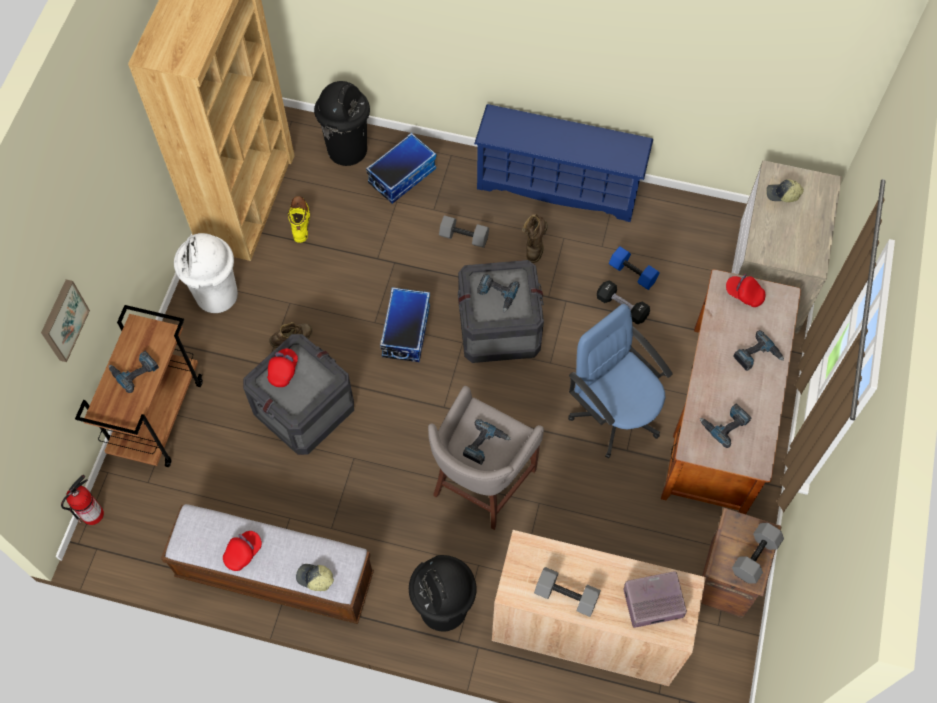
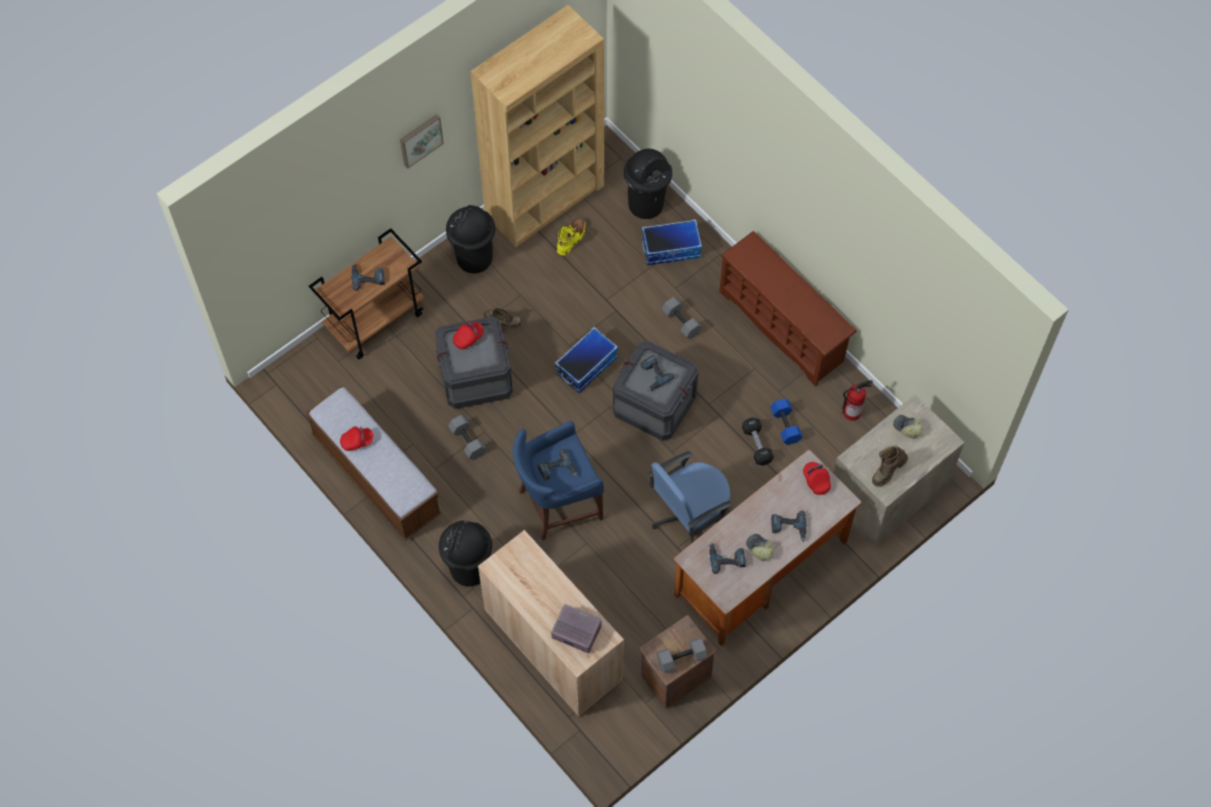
camera: 35 degrees right, 0 degrees up
(62, 320) = (332, 216): picture -> picture (420, 139)
(93, 513) = (289, 359): fire extinguisher -> fire extinguisher (852, 412)
(216, 296) = (474, 259): white trash can -> black trash can
(315, 579) = (389, 487): cap -> cap (759, 549)
(481, 484) = (557, 504): grey stool -> blue stool
(534, 245) = (729, 360): brown boot -> brown boot (887, 471)
(559, 186) = (783, 326): blue shoe rack -> brown shoe rack
(567, 594) = (526, 591): grey dumbbell -> grey dumbbell (468, 441)
(614, 413) = (689, 516): blue office chair -> blue office chair turned 120 degrees counterclockwise

